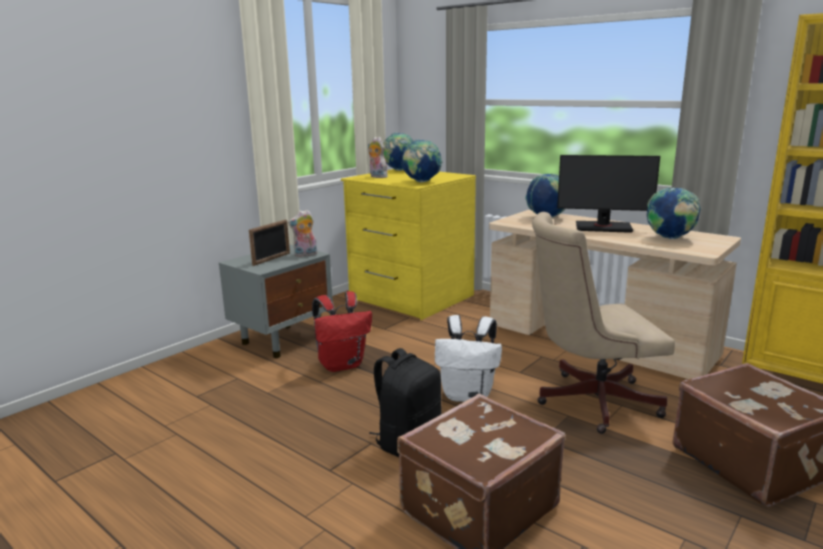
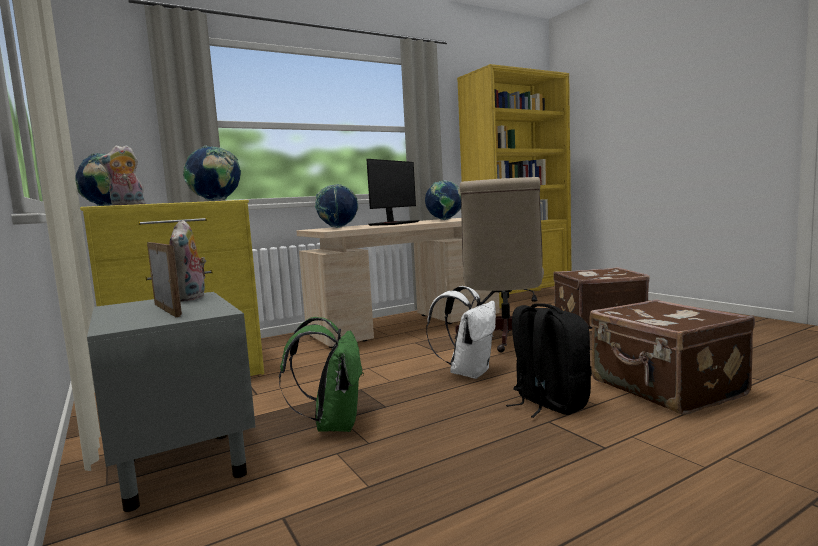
camera: 70 degrees left, 10 degrees down
(342, 364) = (333, 425): red backpack -> green backpack

